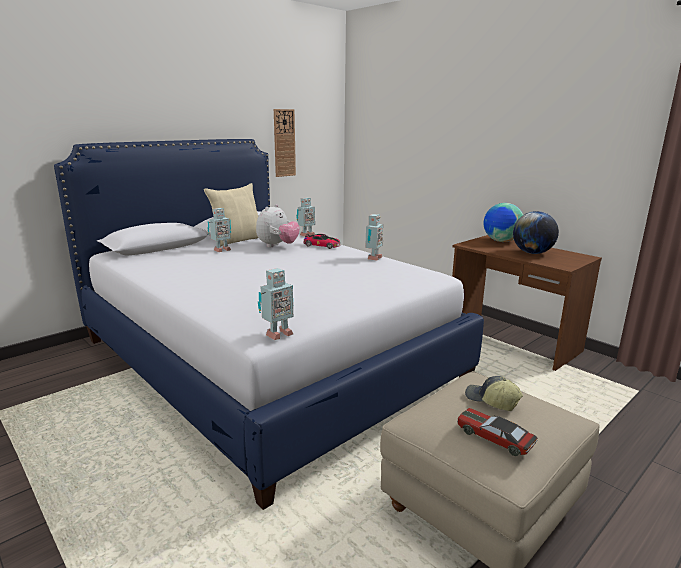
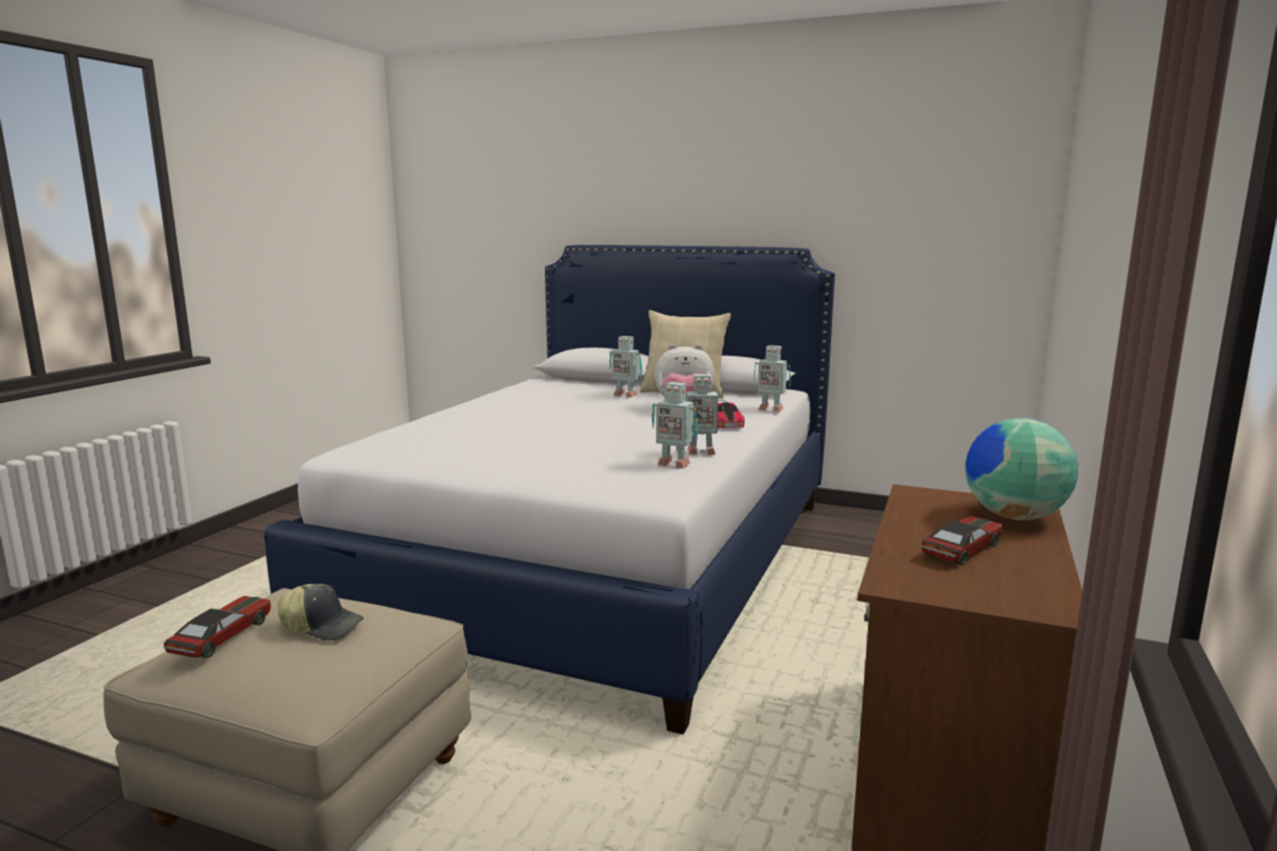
camera: 65 degrees right, 5 degrees down
(277, 334) = (347, 457): toy robot -> toy robot (674, 464)
(284, 143) = (890, 259): wall clock -> none
(491, 401) = (322, 626): cap -> cap turned 90 degrees clockwise
(532, 253) = (961, 549): globe -> toy car

